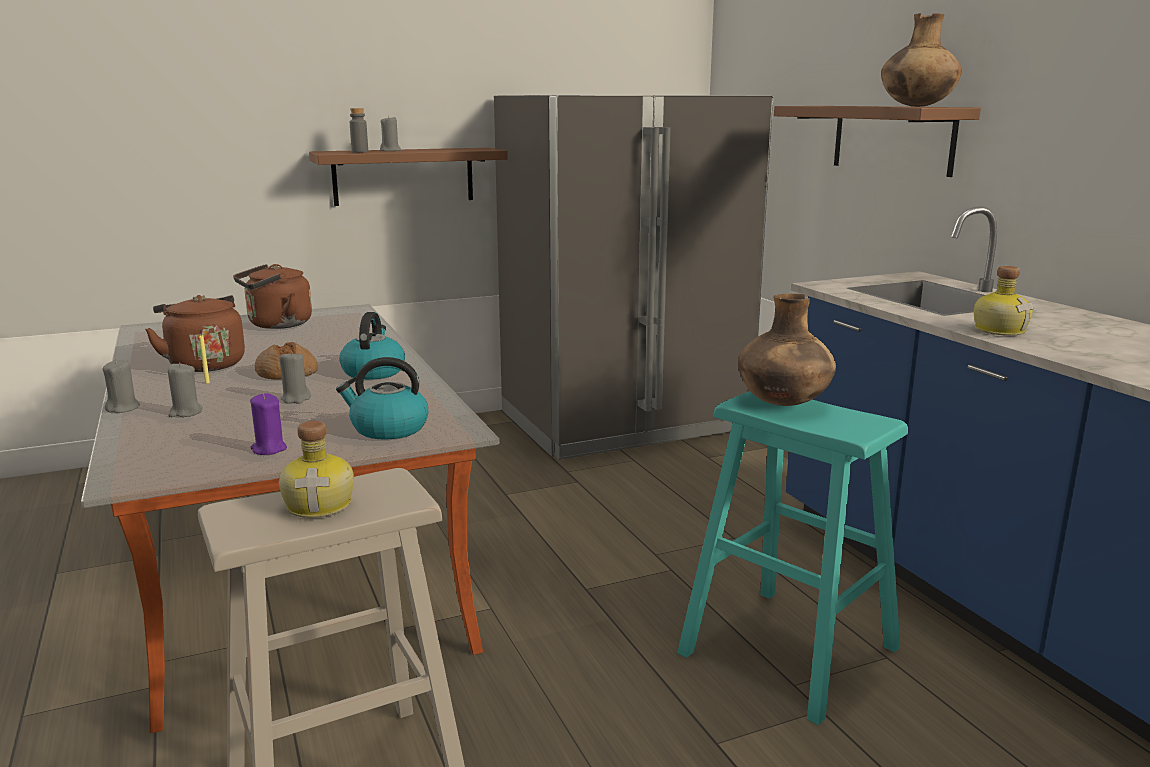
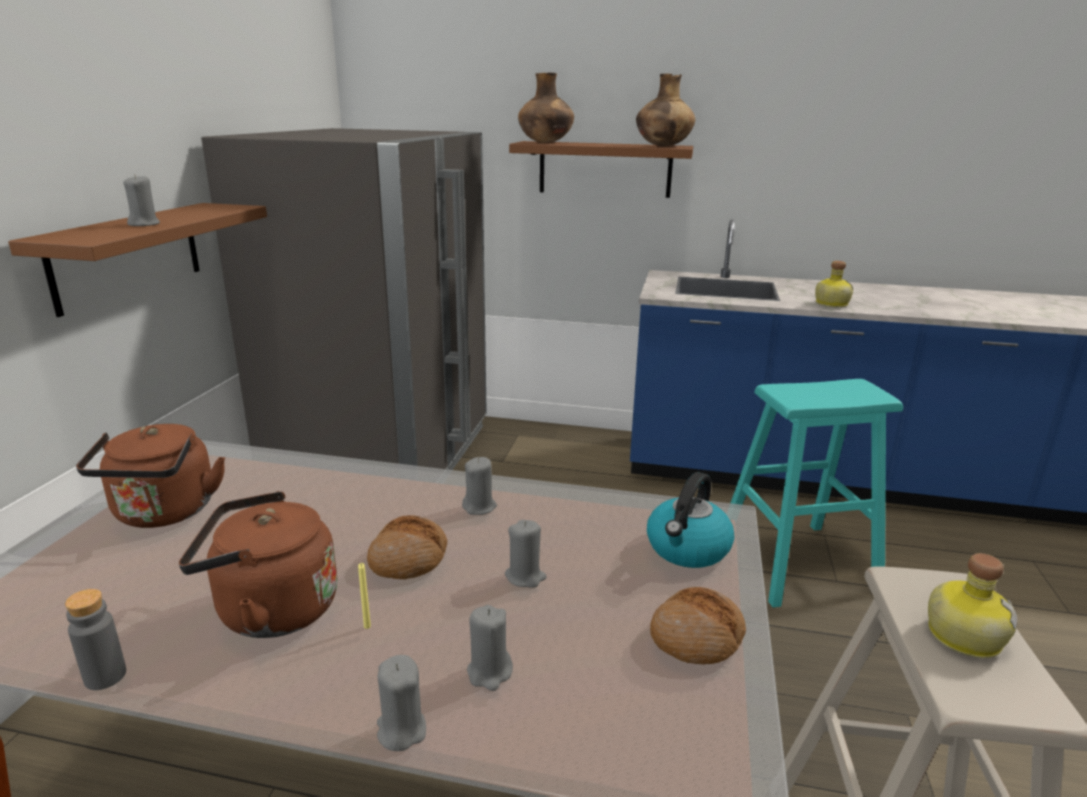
camera: 55 degrees left, 5 degrees up
(269, 449) = (696, 637): purple candle -> bread
(360, 152) = (118, 232): grey bottle -> grey bottle (105, 676)
(373, 372) = (479, 507): kettle -> grey candle
(783, 403) = (803, 392): brown vase -> brown vase (546, 143)

